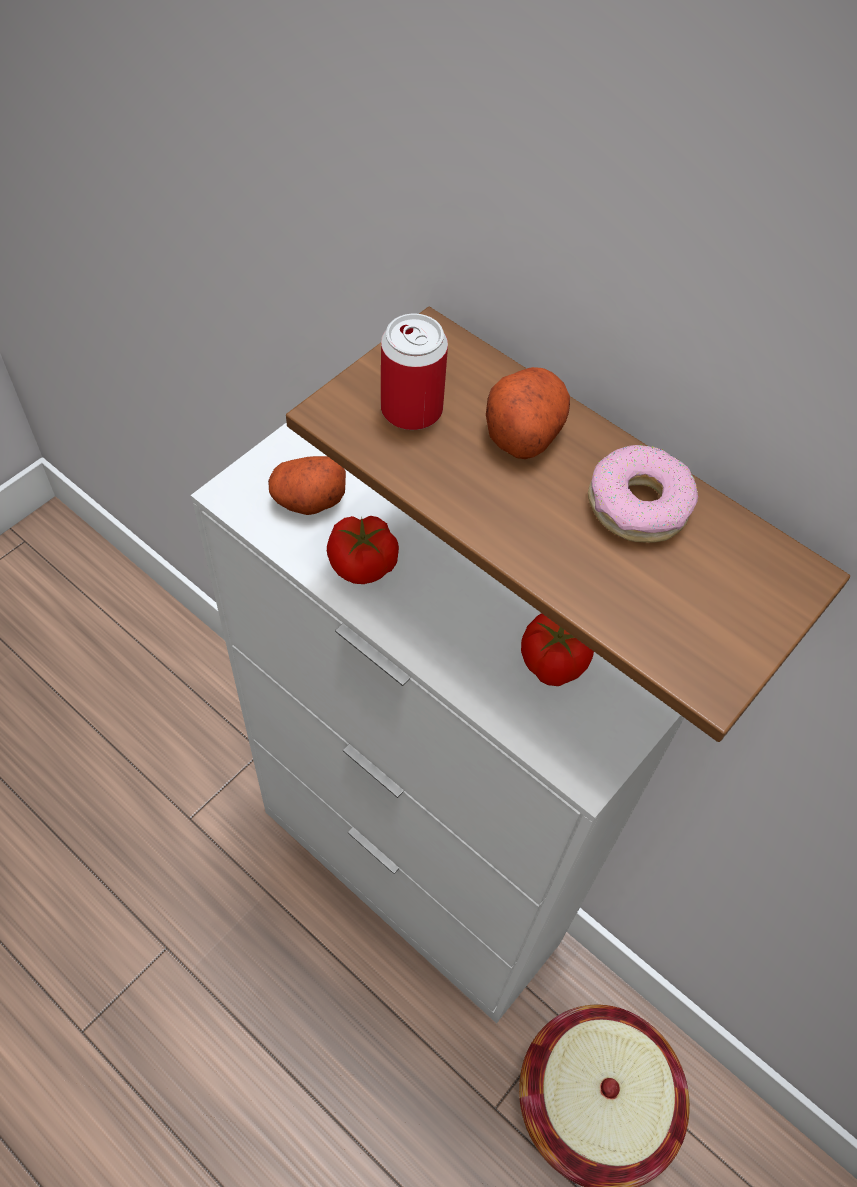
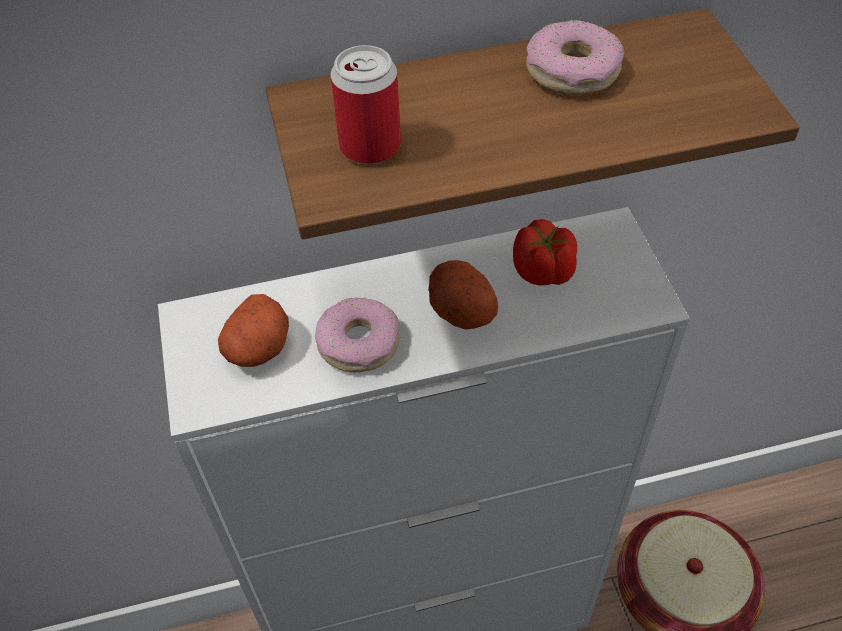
camera: 50 degrees left, 5 degrees down
(363, 565) = (359, 343): tomato -> donut
(523, 430) = (449, 94): potato -> potato (460, 309)

